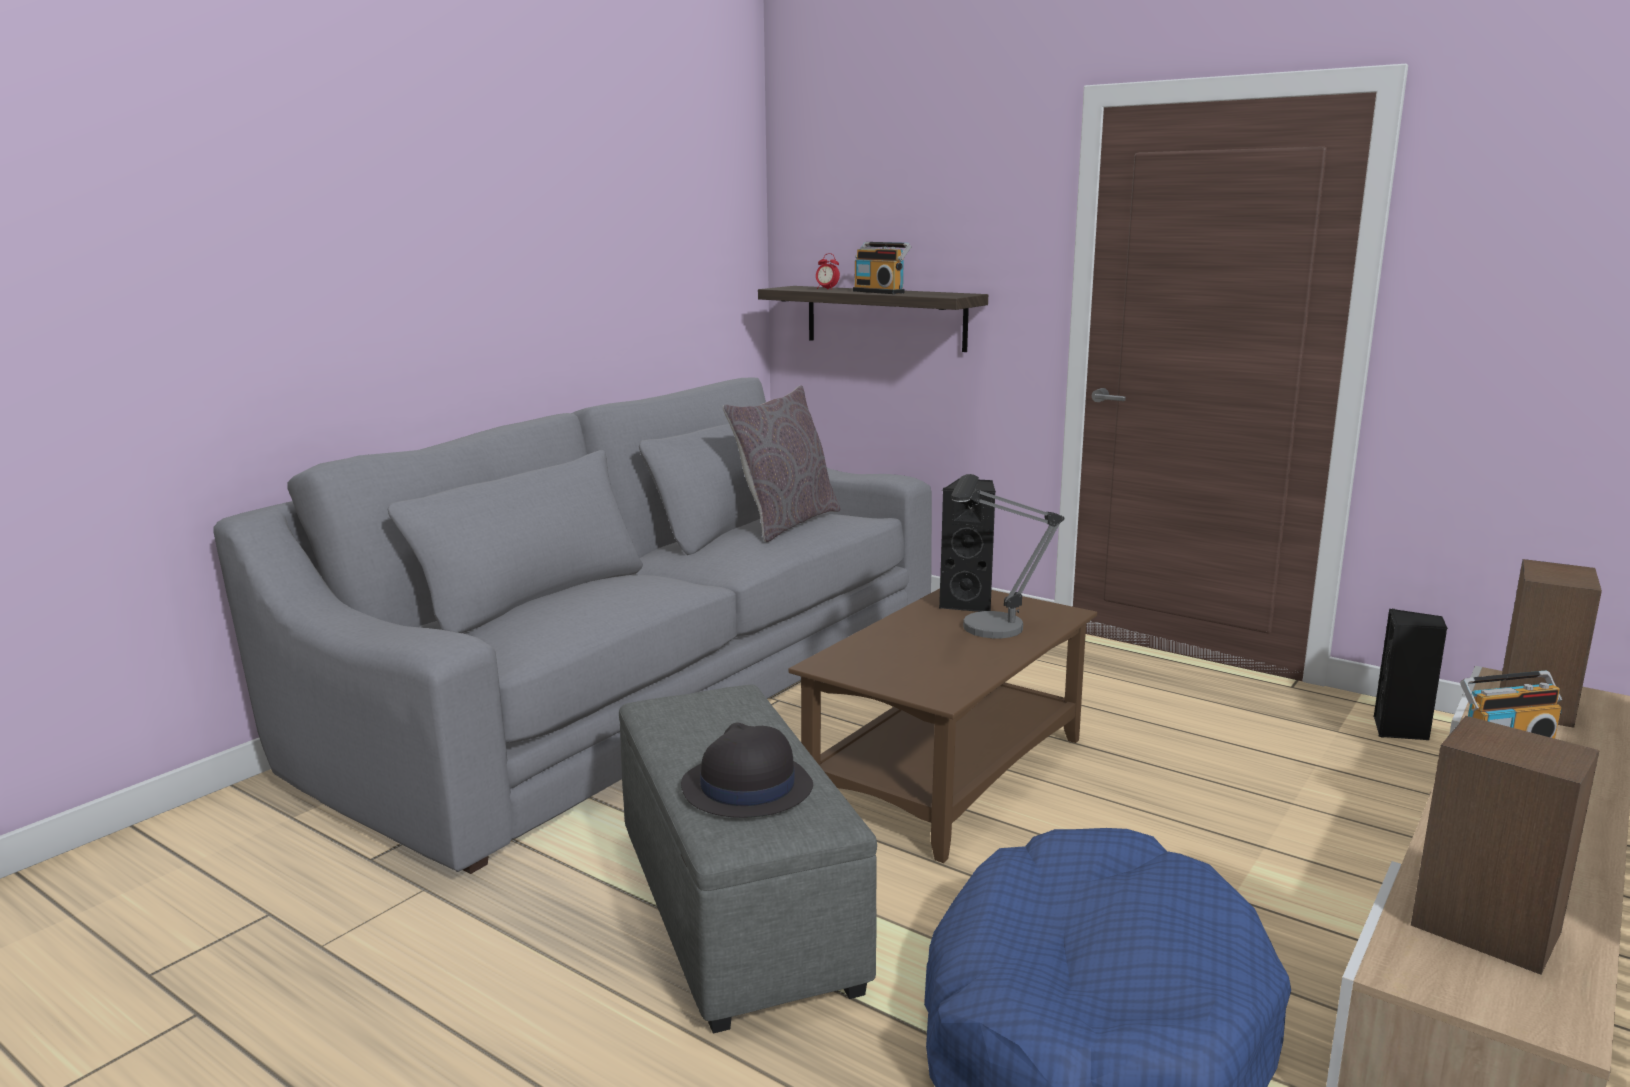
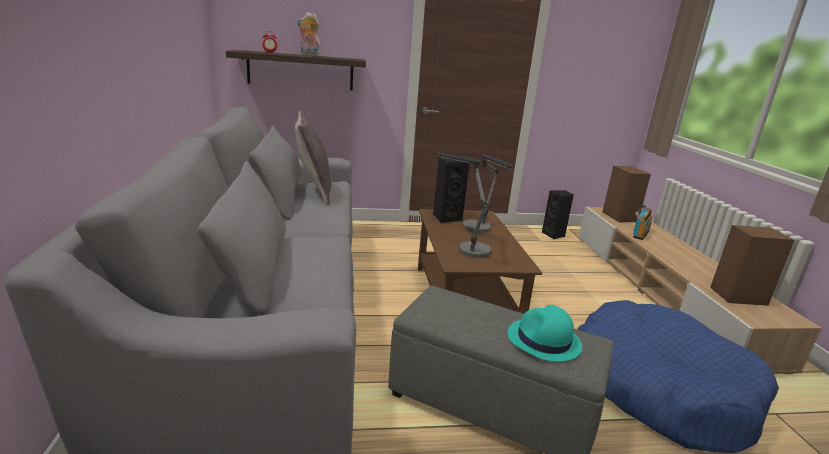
camera: 45 degrees left, 5 degrees up
(746, 787) = (543, 341): black hat -> turquoise hat
(880, 292) = (309, 56): radio -> plush toy
(899, 649) = (466, 247): none -> table lamp

